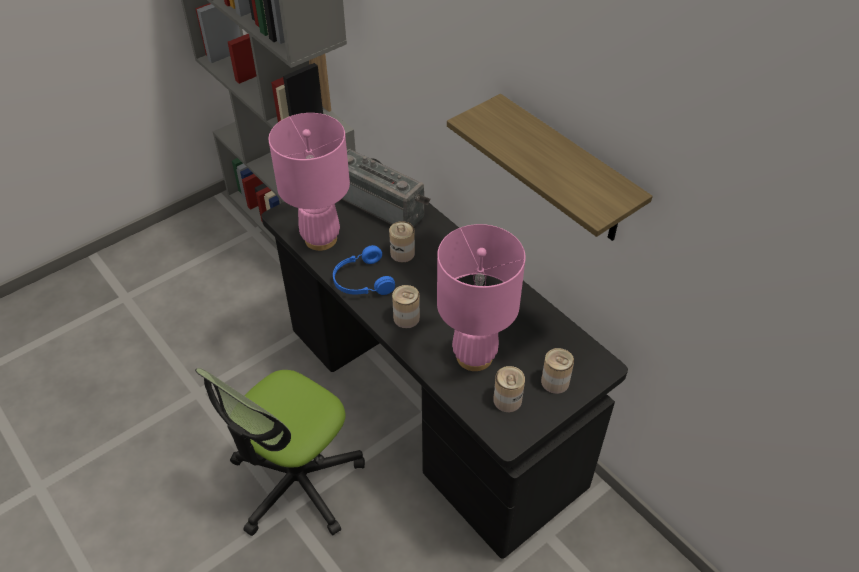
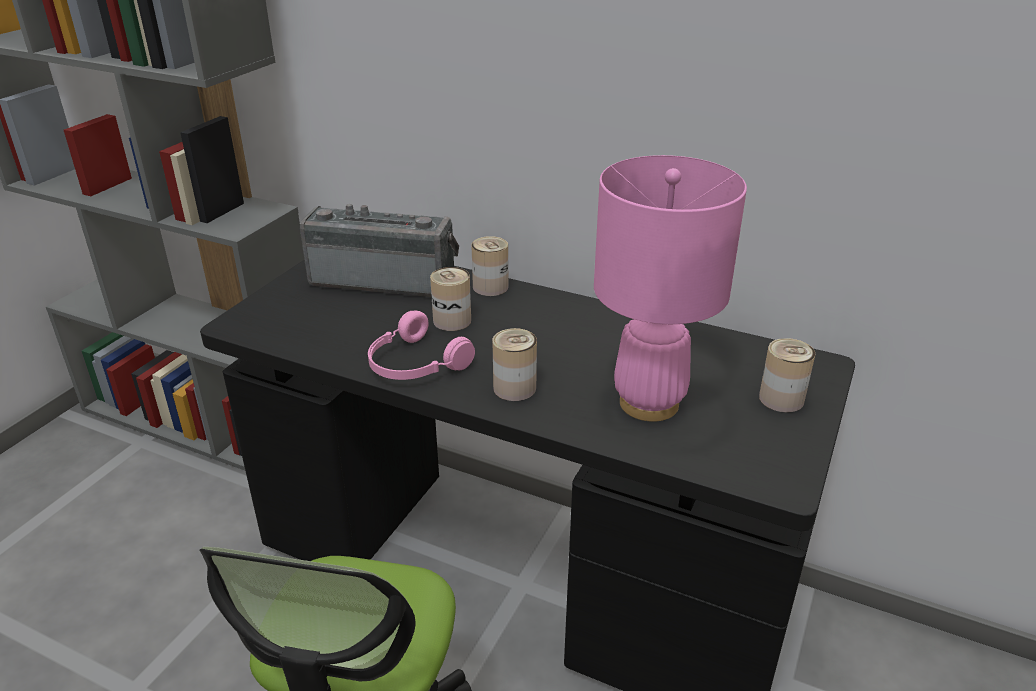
camera: 25 degrees left, 15 degrees down
(320, 239) = (315, 335): pink table lamp -> none
(361, 281) = (414, 365): blue headphones -> pink headphones
(507, 400) = (740, 439): can -> can (490, 287)
(566, 172) = (705, 84): shelf -> none

